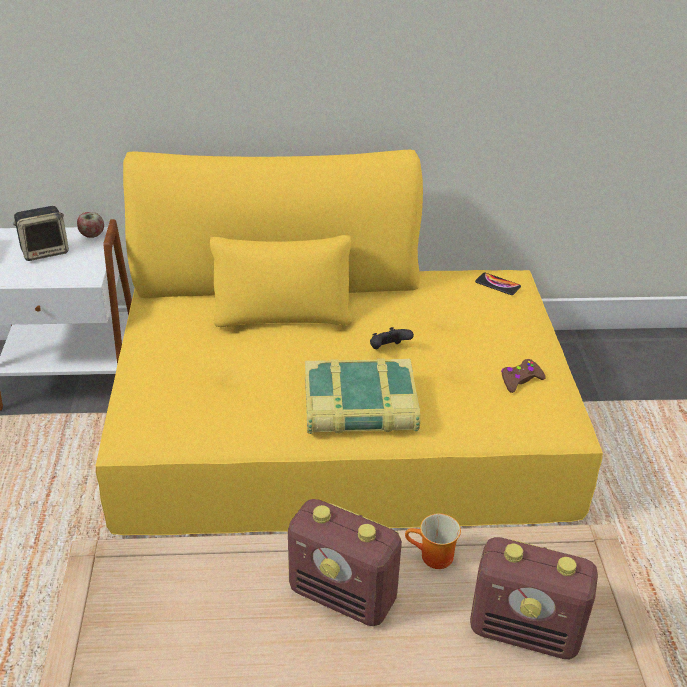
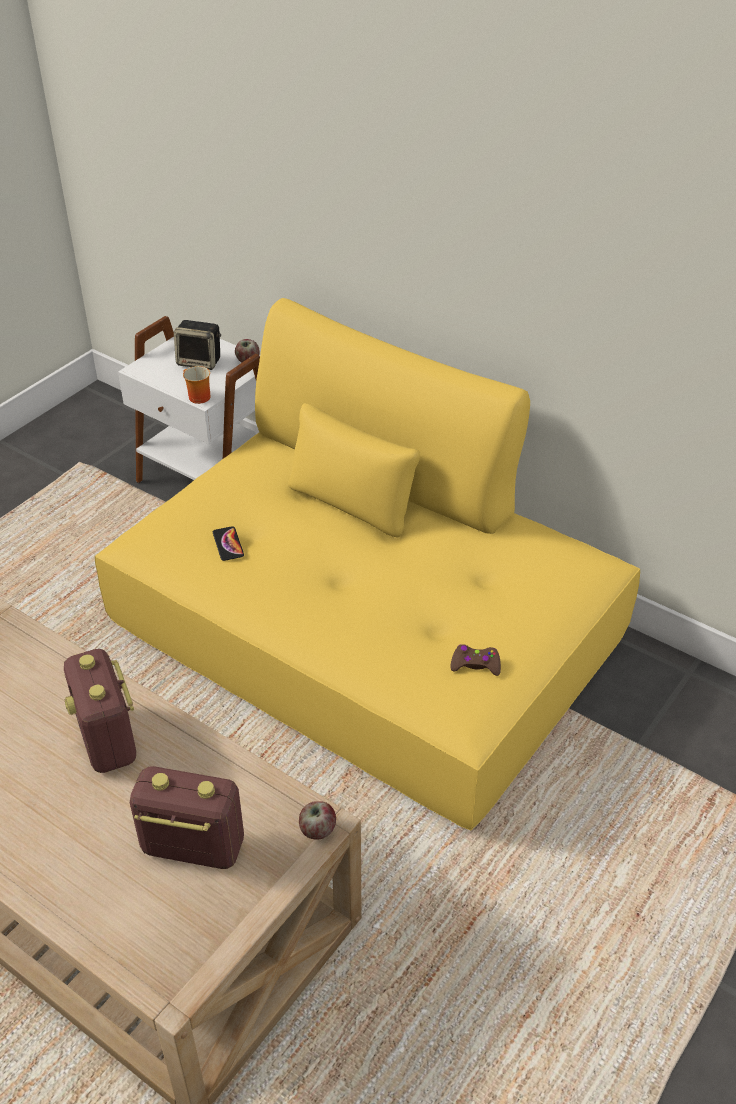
camera: 40 degrees right, 5 degrees up
(360, 407) = (312, 613): book -> none
(388, 349) = (395, 576): black game controller -> none
(432, 558) = (194, 754): mug -> mug (196, 397)
(497, 284) = (573, 566): phone -> phone (228, 544)
(525, 631) = (192, 847): radio -> radio turned 135 degrees clockwise
(597, 551) = (317, 830): none -> apple

